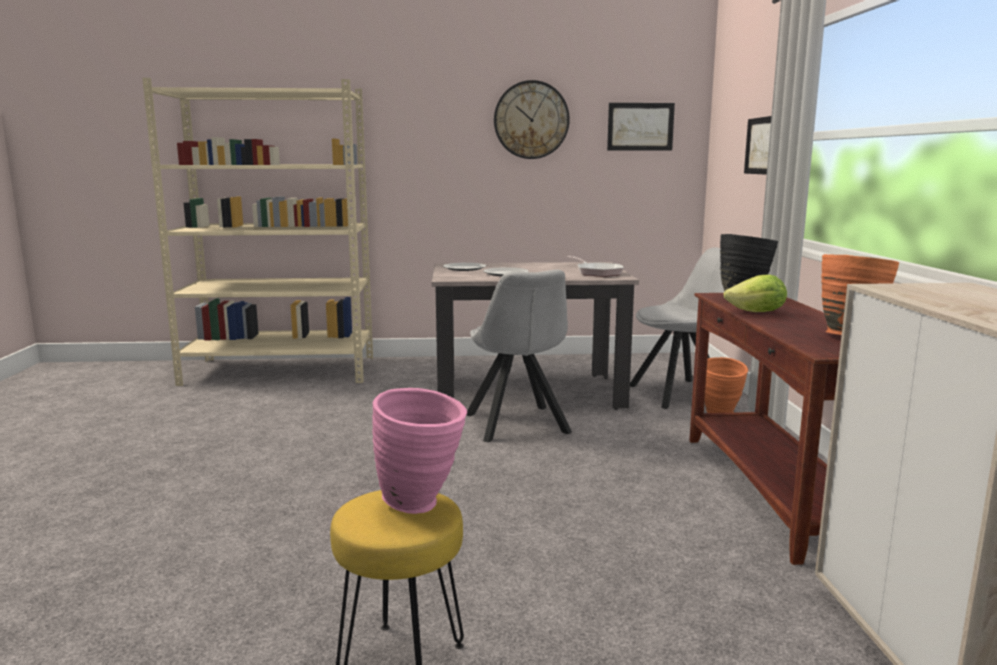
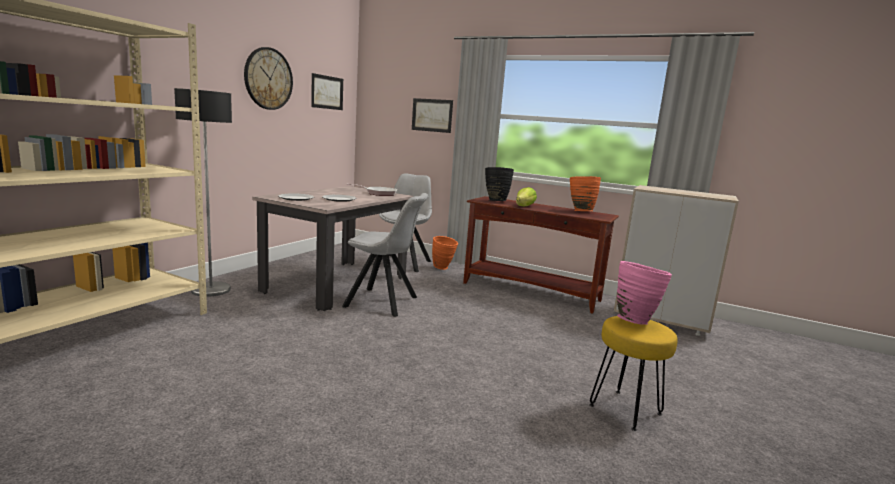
camera: 60 degrees left, 0 degrees up
(413, 366) = (210, 290): none -> floor lamp

